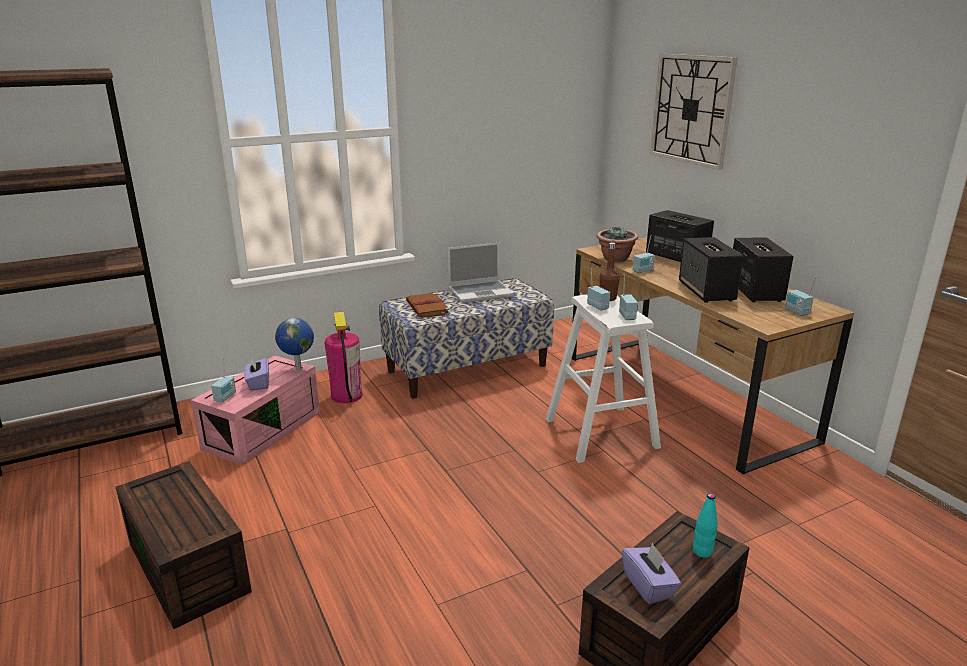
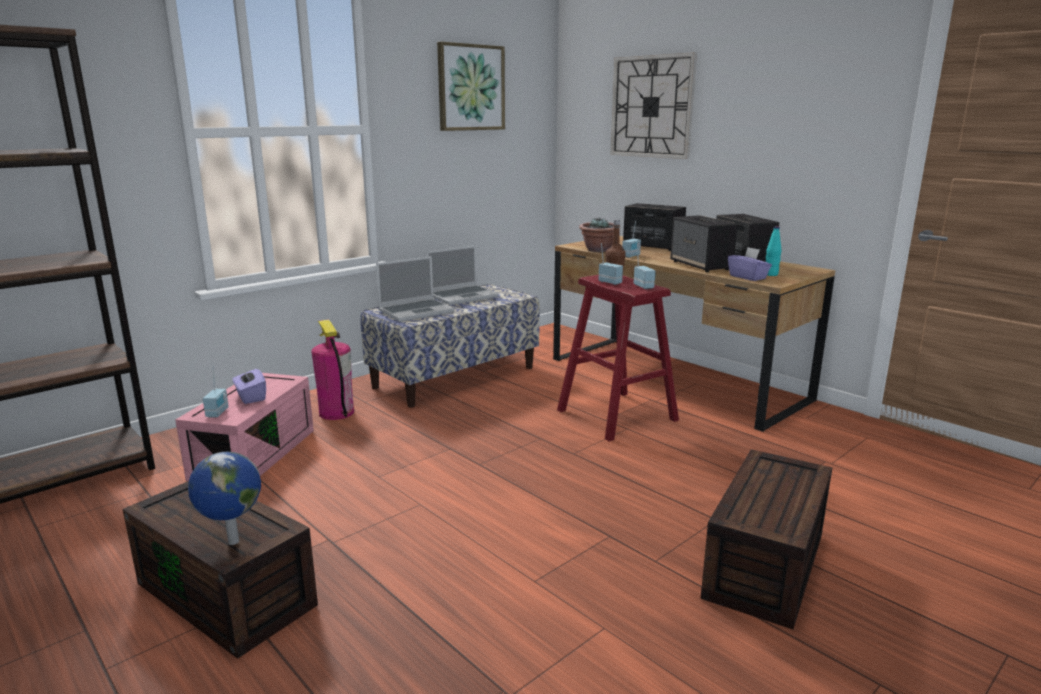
camera: 15 degrees left, 5 degrees down
(297, 369) = (289, 381): globe -> globe (232, 542)
(428, 308) = (416, 311): brown book -> laptop
(507, 84) = (470, 88): none -> picture
(601, 433) = (616, 415): white stool -> red stool
(648, 586) = (766, 509): purple tissue box -> purple tissue box (748, 277)
(702, 551) = (795, 476): turquoise bottle -> turquoise bottle (771, 274)
(796, 312) = (789, 272): radio -> none

